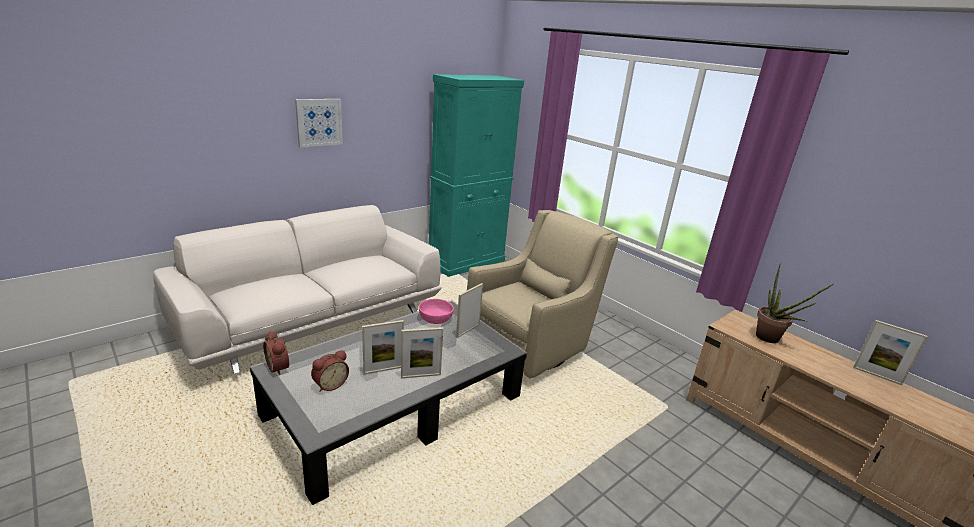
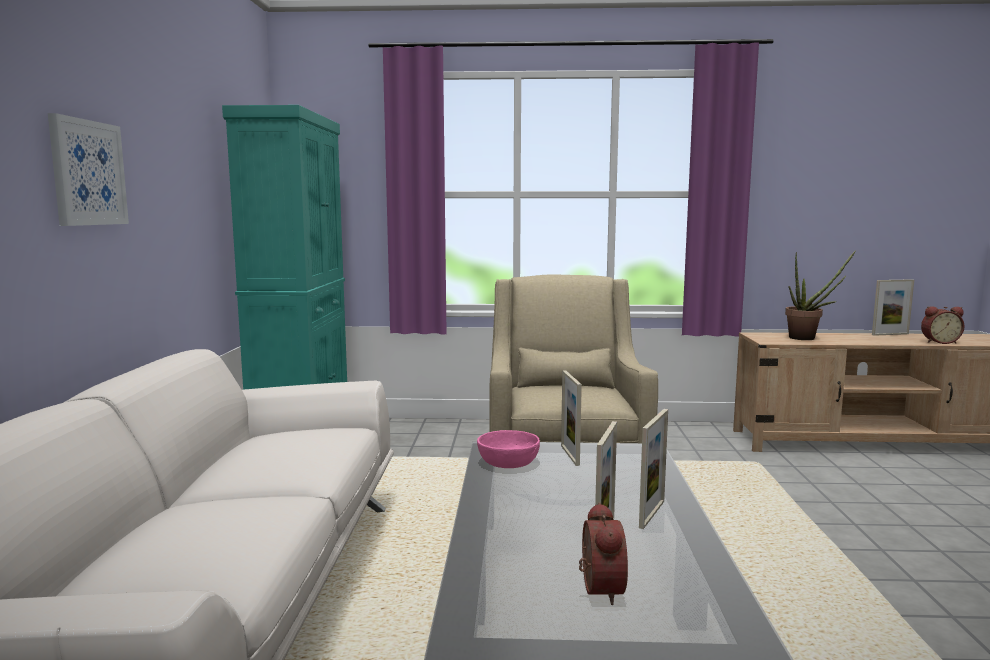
camera: 45 degrees left, 15 degrees down
(279, 367) = (476, 624): alarm clock -> alarm clock (939, 342)

